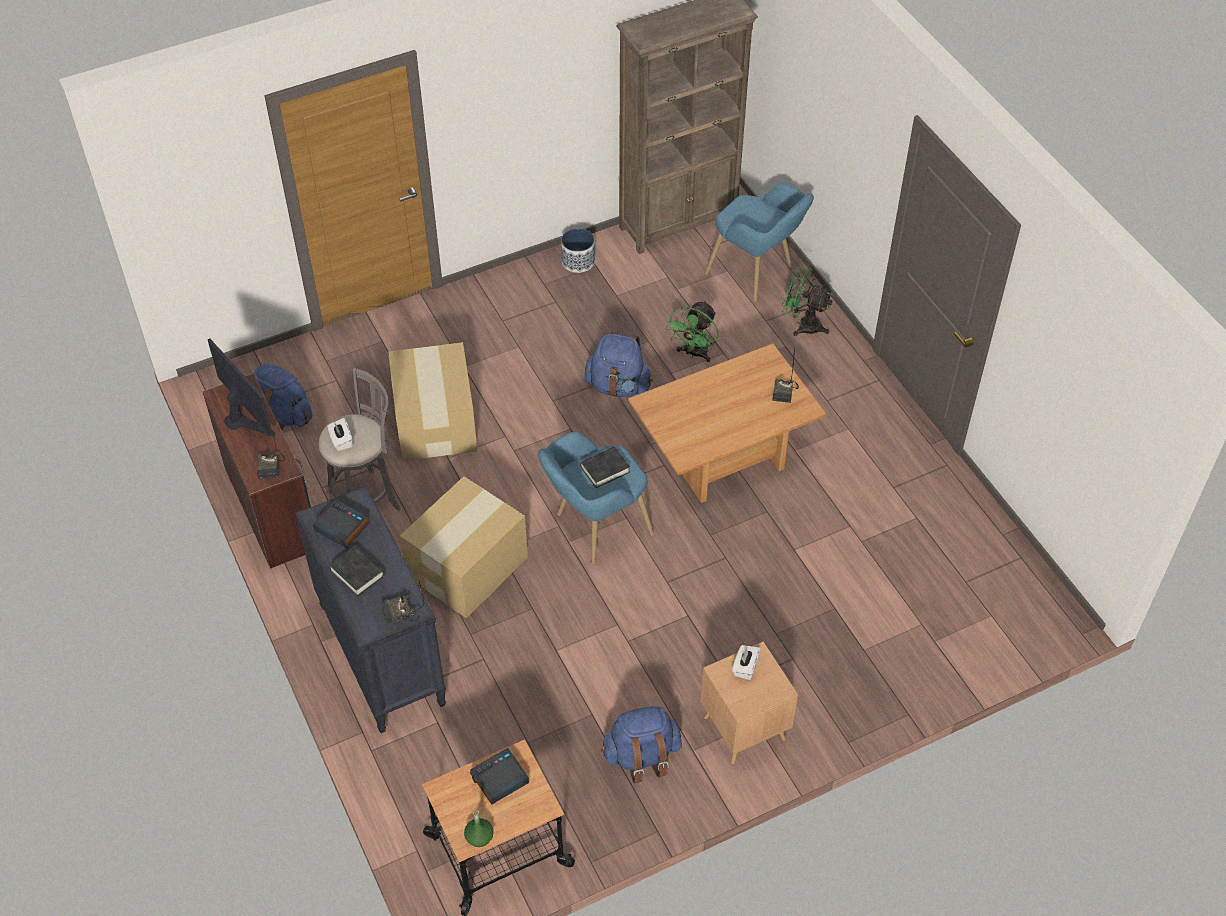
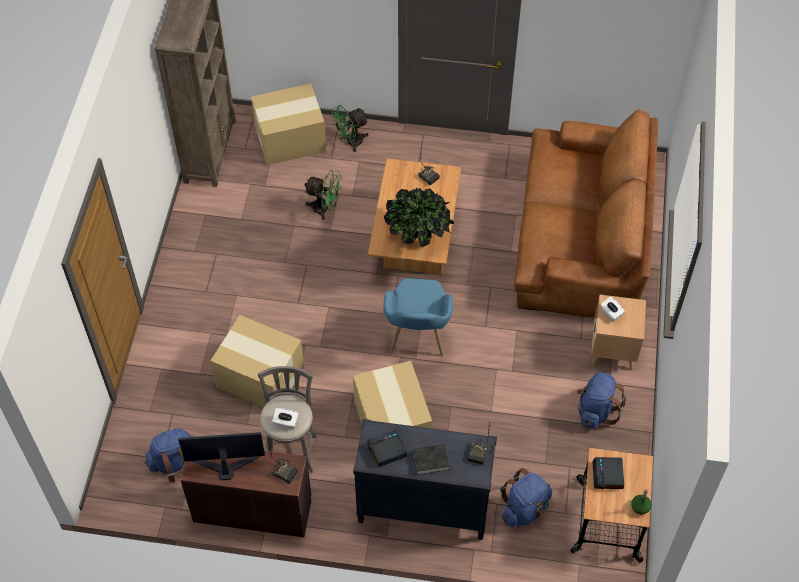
camera: 55 degrees left, 5 degrees up
(578, 261) = (193, 221): planter -> none
(605, 469) = (415, 297): black book -> none
(618, 386) = (317, 262): blue backpack -> blue backpack (525, 509)
(693, 428) = (418, 235): none -> potted plant
(694, 354) = (325, 208): green fan -> green fan turned 45 degrees counterclockwise
(758, 275) = (291, 139): blue armchair -> cardboard box
(880, 608) = (581, 237): none -> brown sofa

